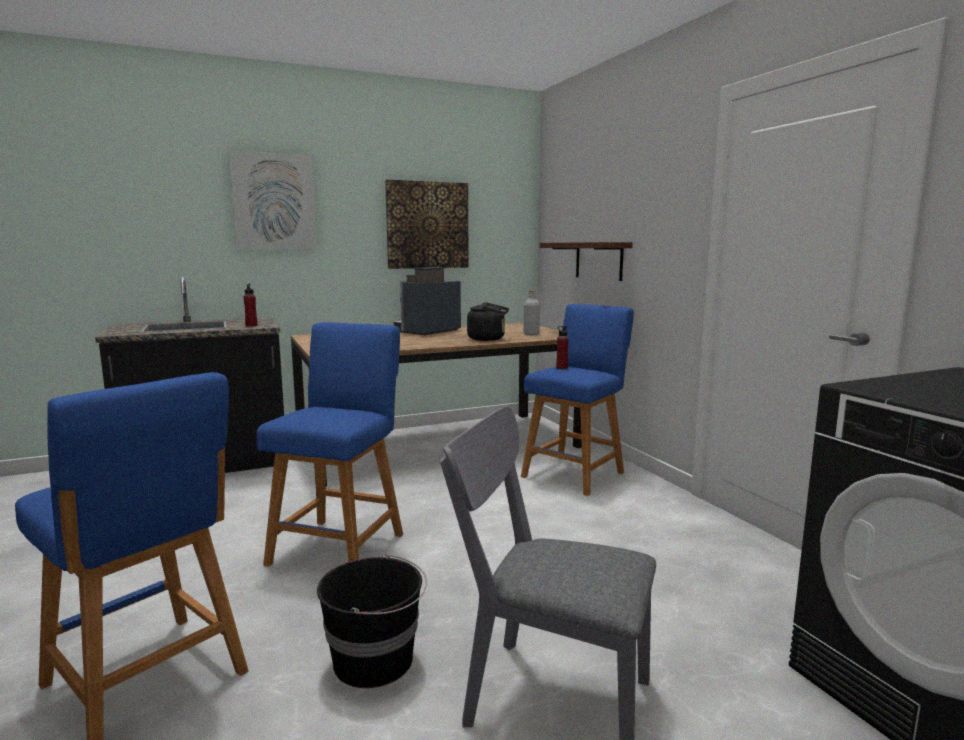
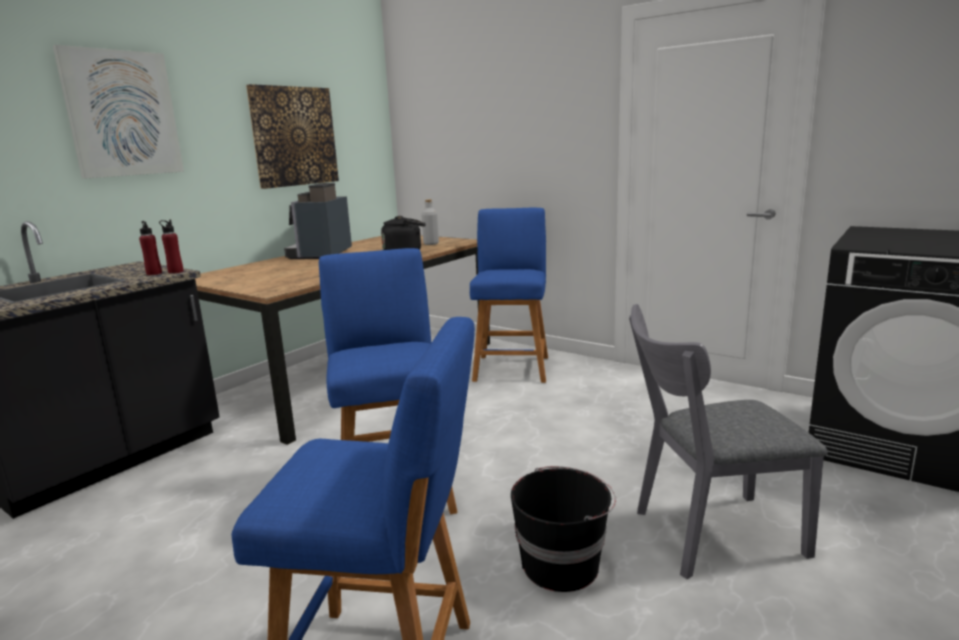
camera: 30 degrees left, 5 degrees up
(561, 368) = (497, 271): red bottle -> red bottle (175, 272)
(598, 260) = (484, 165): brown shelf -> none

